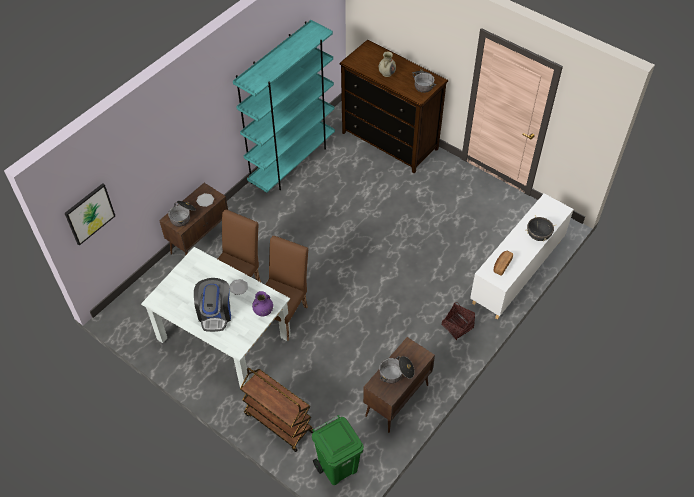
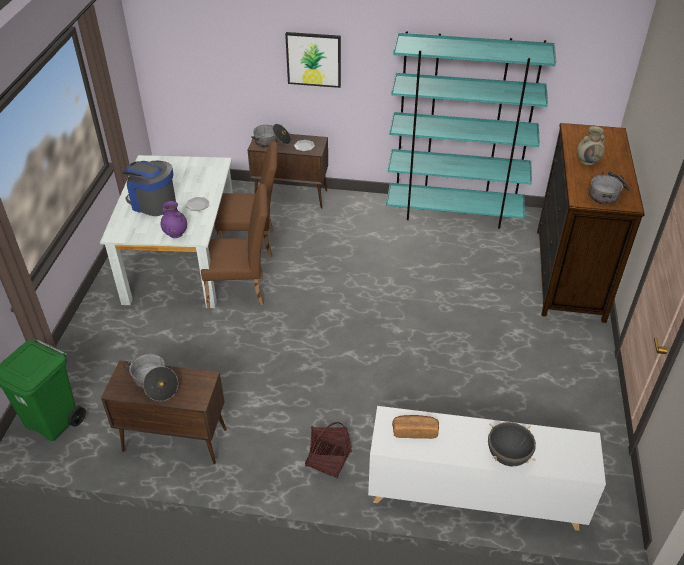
camera: 60 degrees right, 10 degrees down
(89, 213) = (171, 48): picture -> picture (313, 59)
(215, 313) = (152, 203): coffee machine -> coffee machine turned 60 degrees clockwise
(278, 422) = (93, 345): brown cart -> none

